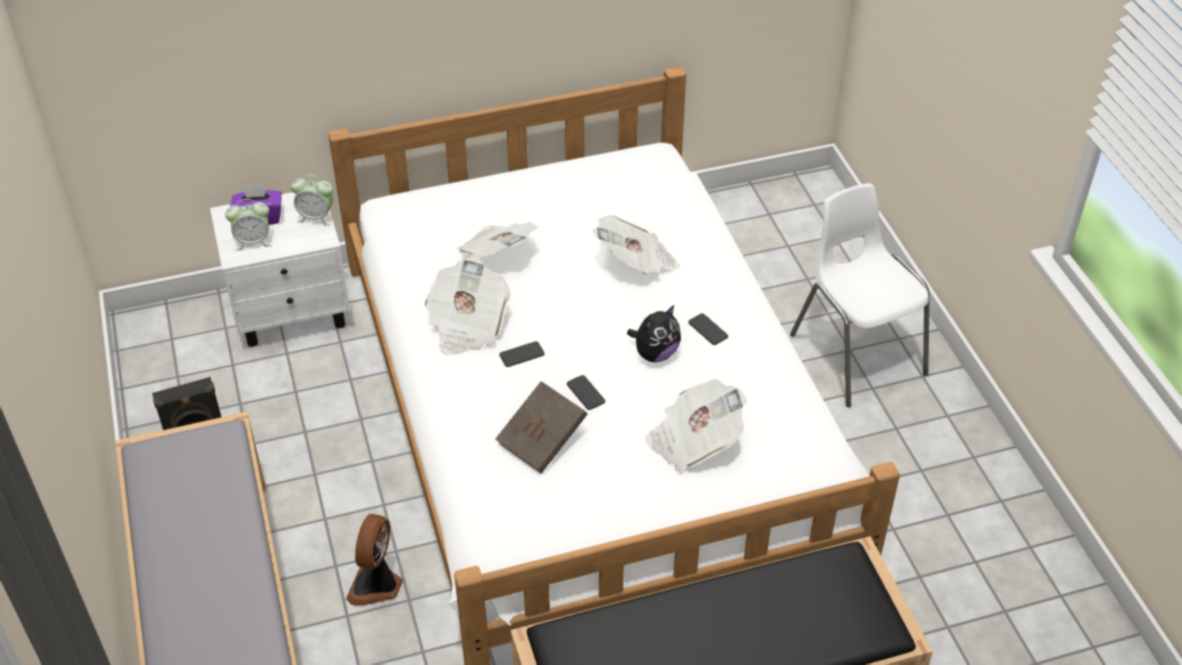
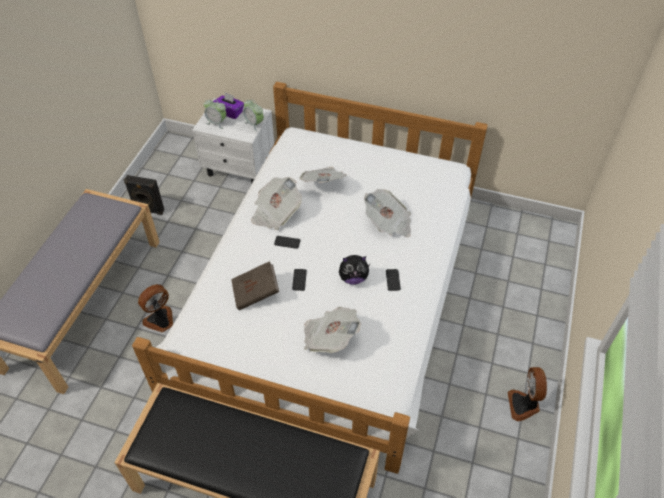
camera: 35 degrees right, 5 degrees up
(856, 354) = (499, 338): white chair -> none
(949, 416) = (524, 405): none -> fan

